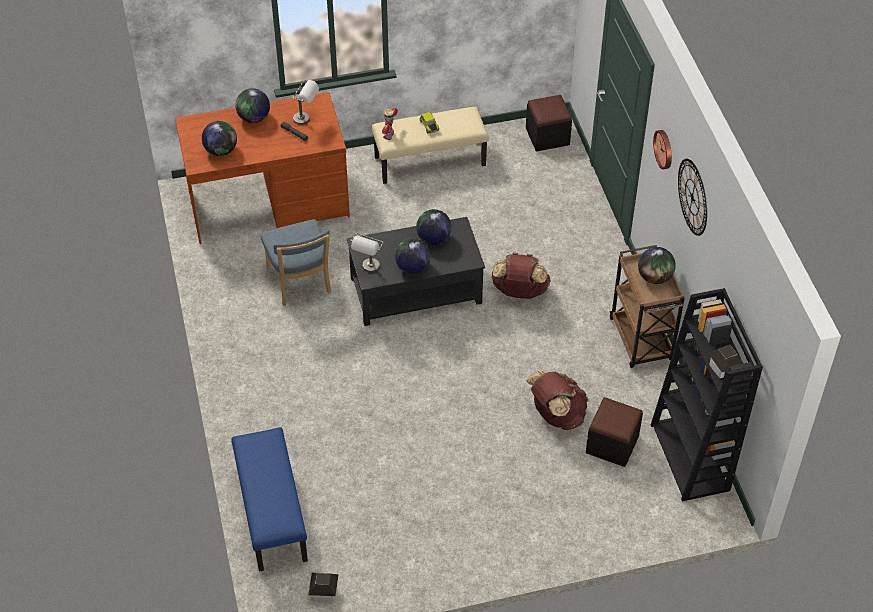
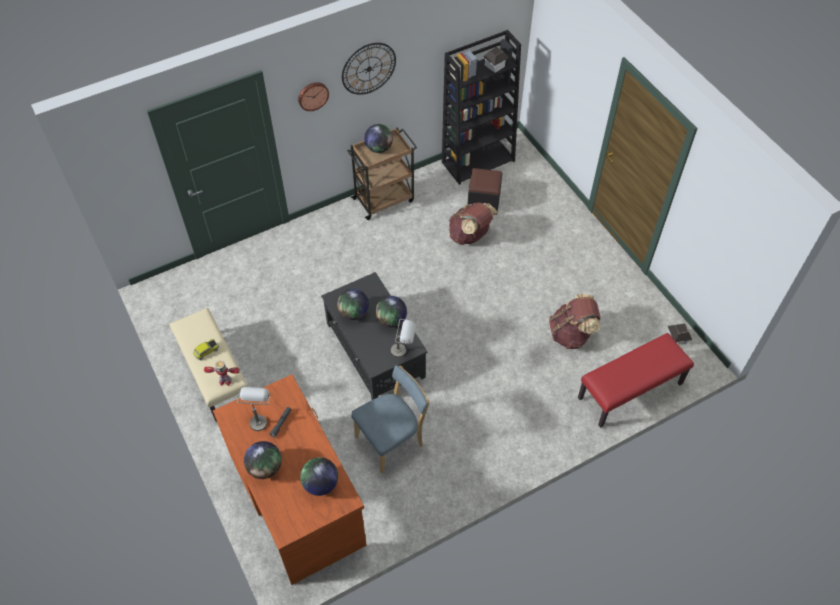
camera: 105 degrees left, 5 degrees up
(271, 513) = (630, 391): blue bench -> red bench
(519, 292) = (357, 279): brown backpack -> brown backpack (571, 334)
(547, 136) = (169, 293): black ottoman -> none

